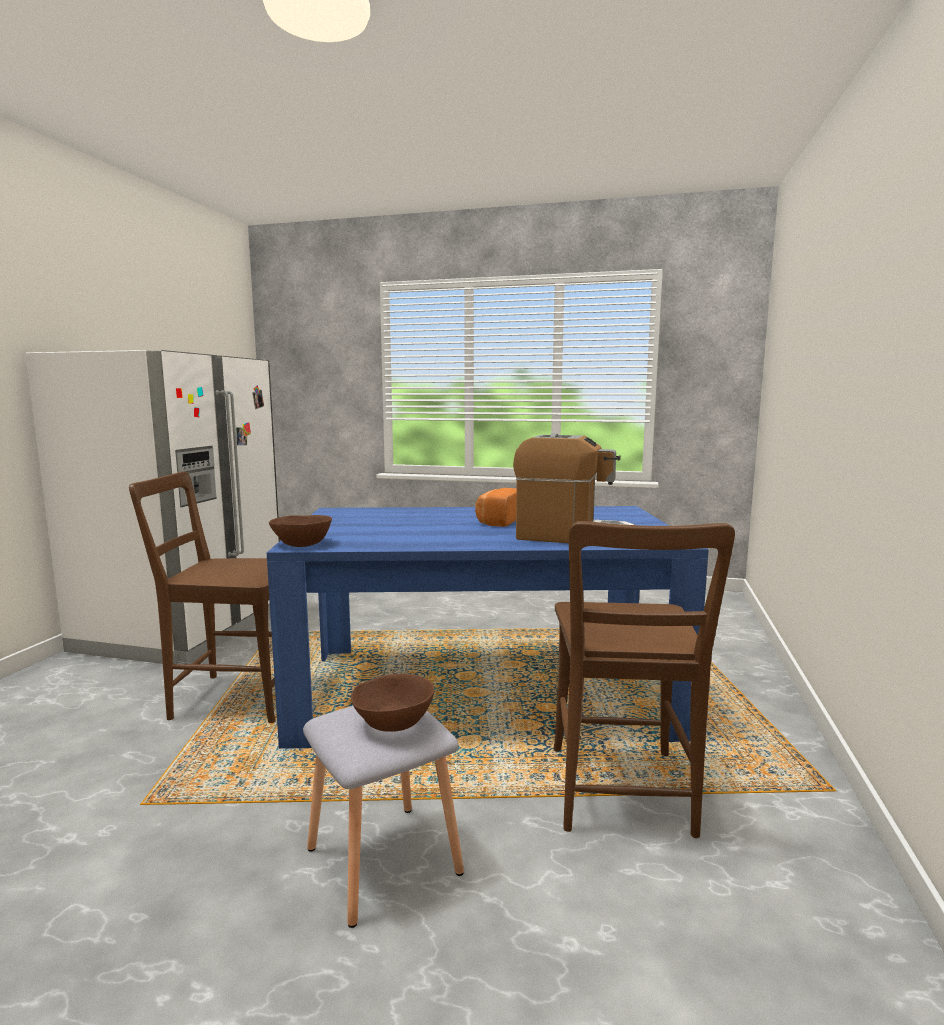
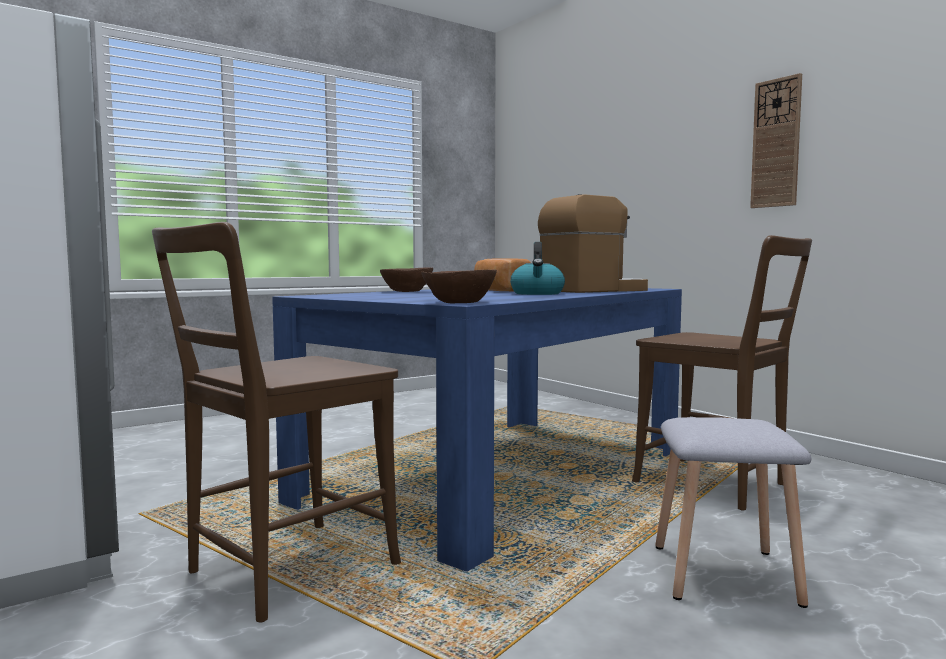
camera: 50 degrees left, 5 degrees down
(394, 722) = (739, 422): brown bowl -> brown bowl (406, 291)
(470, 535) = (537, 293): none -> kettle
(903, 348) = (776, 143): none -> wall clock

